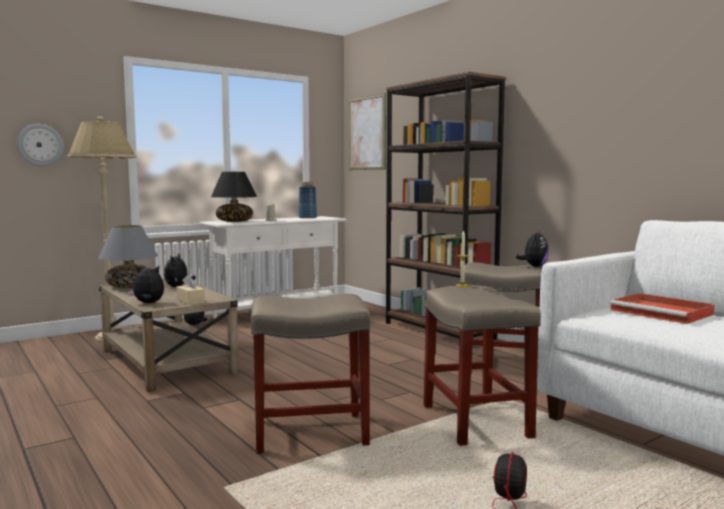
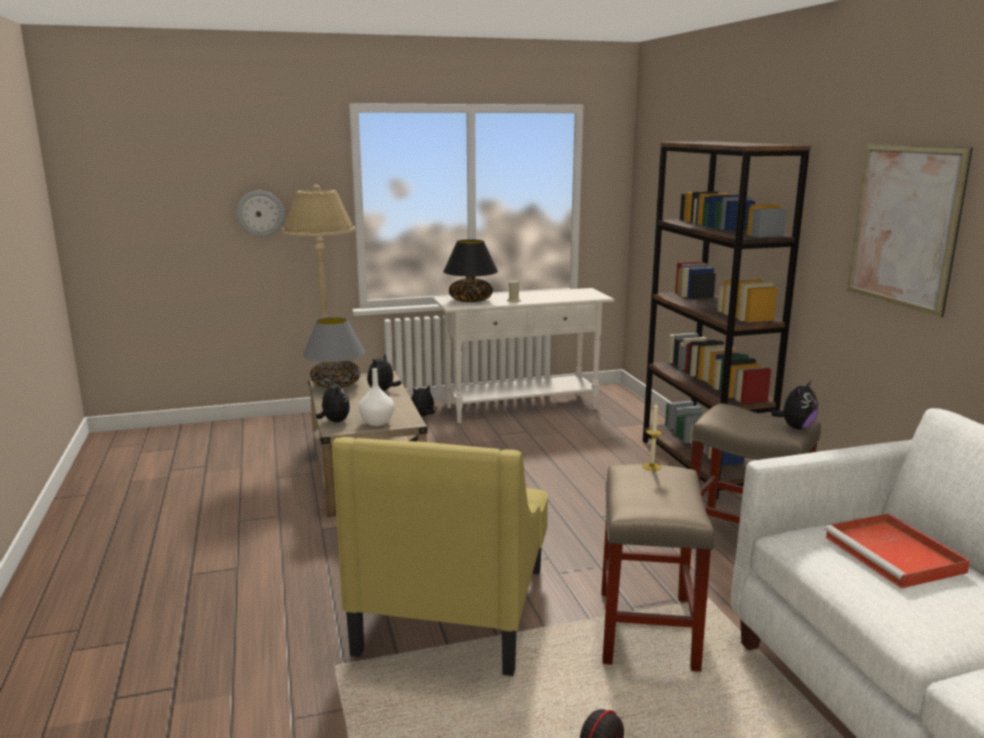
camera: 20 degrees right, 10 degrees up
(148, 303) = (334, 421): plush toy -> plush toy turned 45 degrees clockwise
(190, 301) = (377, 423): beige tissue box -> white vase
(307, 217) = (567, 293): blue vase -> none
(308, 432) = (453, 608): beige stool -> yellow armchair
(367, 133) = (655, 182): picture -> picture (904, 226)

